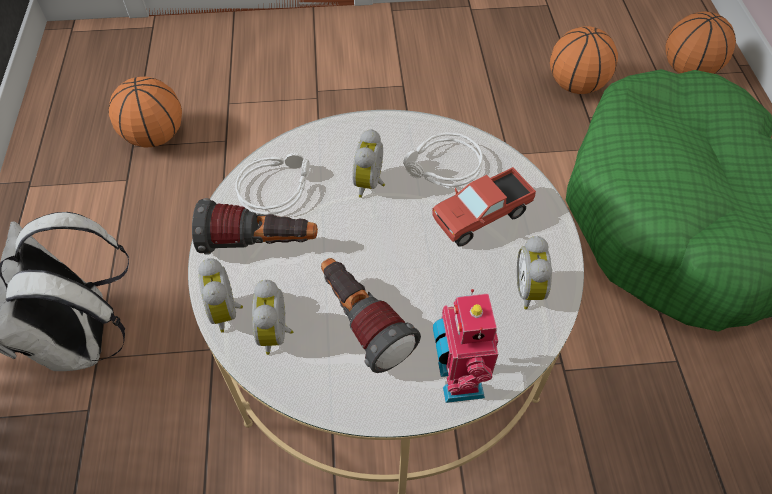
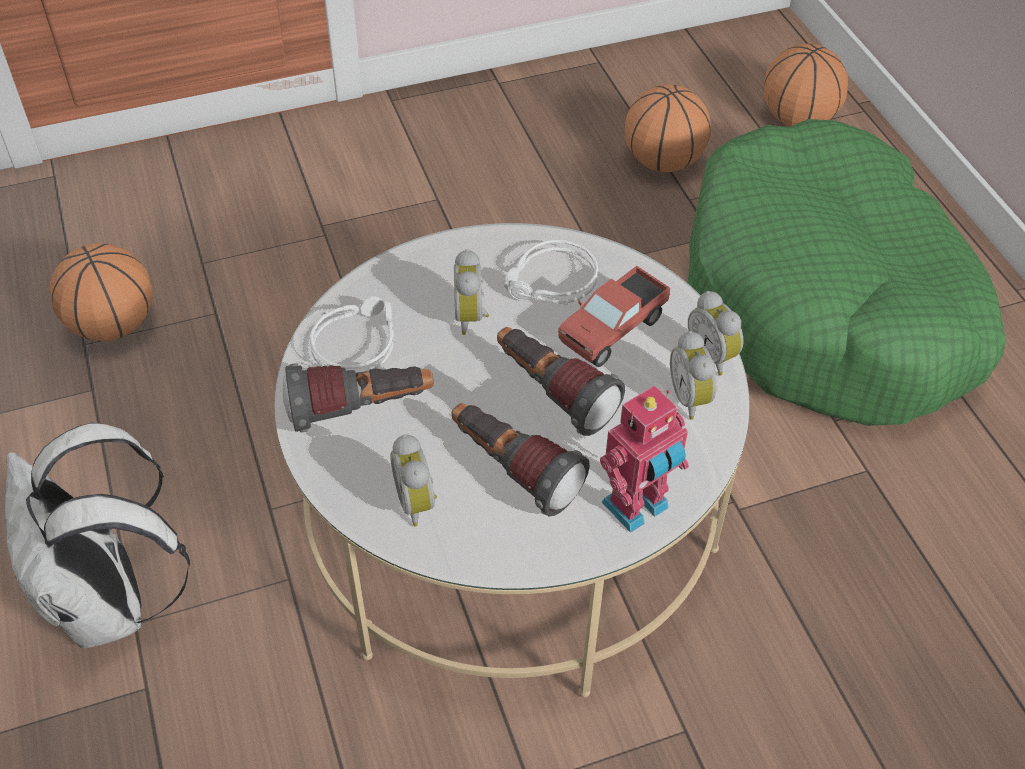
camera: 15 degrees left, 5 degrees down
(227, 311) = (350, 490): alarm clock -> alarm clock (713, 355)
(415, 261) = (552, 393): none -> flashlight
(456, 380) = (638, 508): toy robot -> toy robot turned 105 degrees counterclockwise

